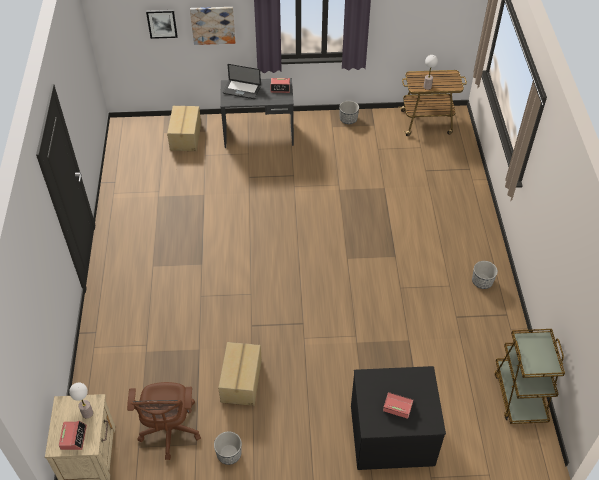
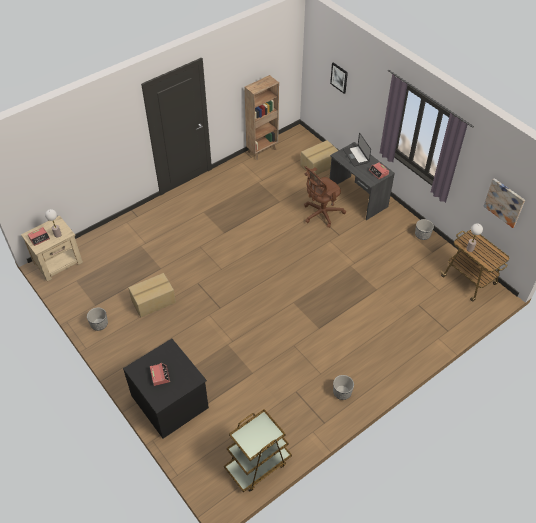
camera: 55 degrees right, 0 degrees up
(115, 167) = (262, 150): none -> brown bookcase
(170, 431) = (96, 288): brown office chair -> brown office chair (321, 214)
(213, 25) = (366, 99): picture -> picture (504, 202)

